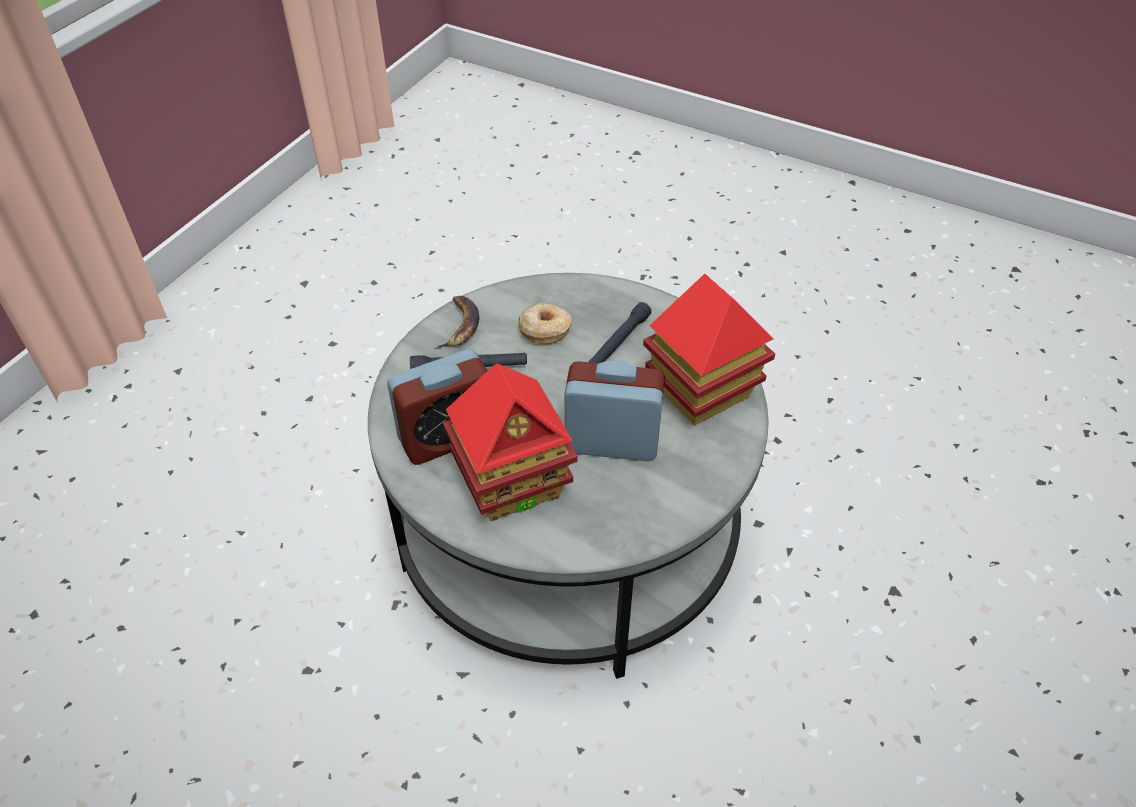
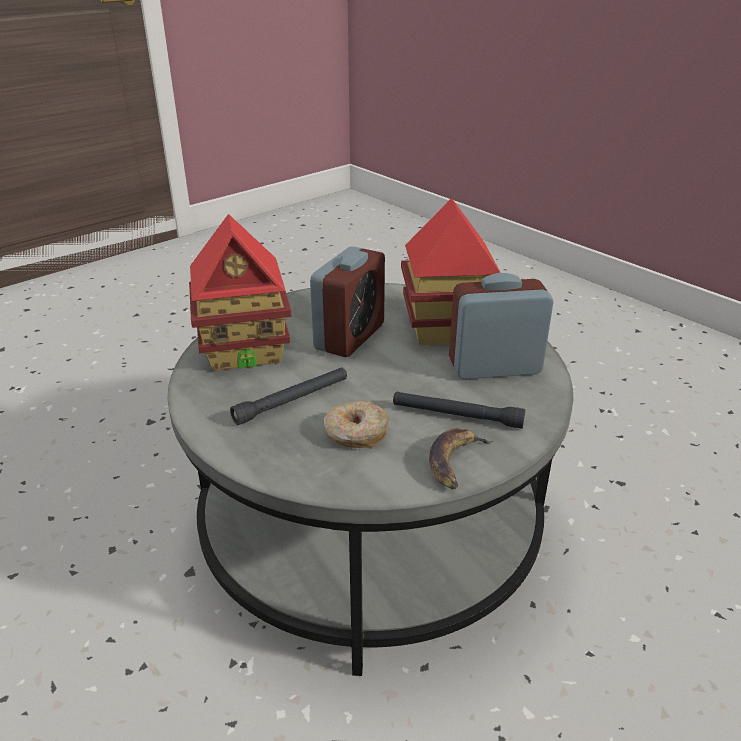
camera: 160 degrees left, 15 degrees down
(612, 442) = (350, 336): alarm clock -> alarm clock turned 90 degrees counterclockwise

